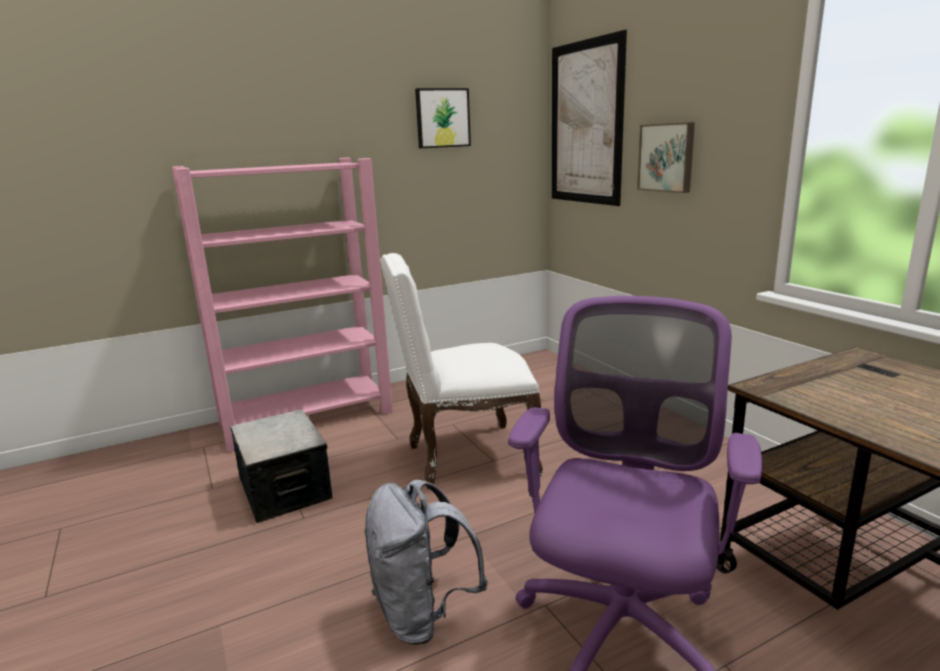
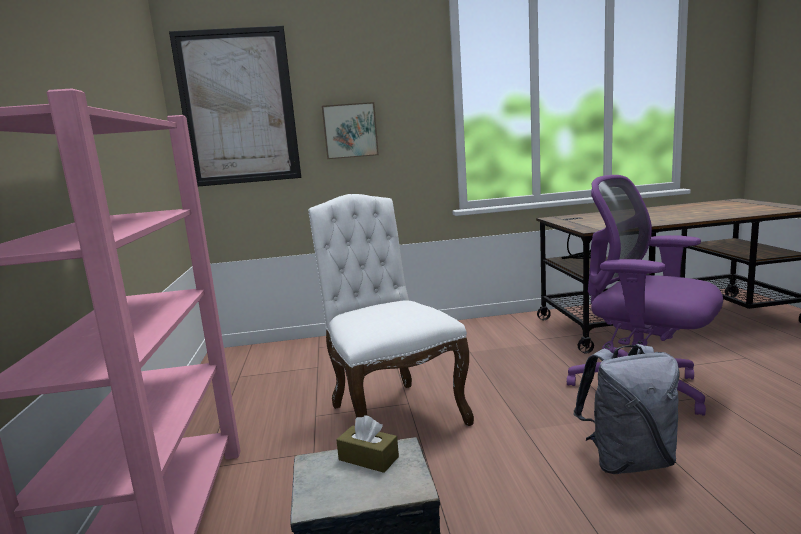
camera: 70 degrees left, 5 degrees down
(295, 432) = (368, 458): none -> brown tissue box
(442, 118) = (120, 87): picture -> none
(467, 457) = (392, 415): white chair -> white chair turned 150 degrees clockwise

